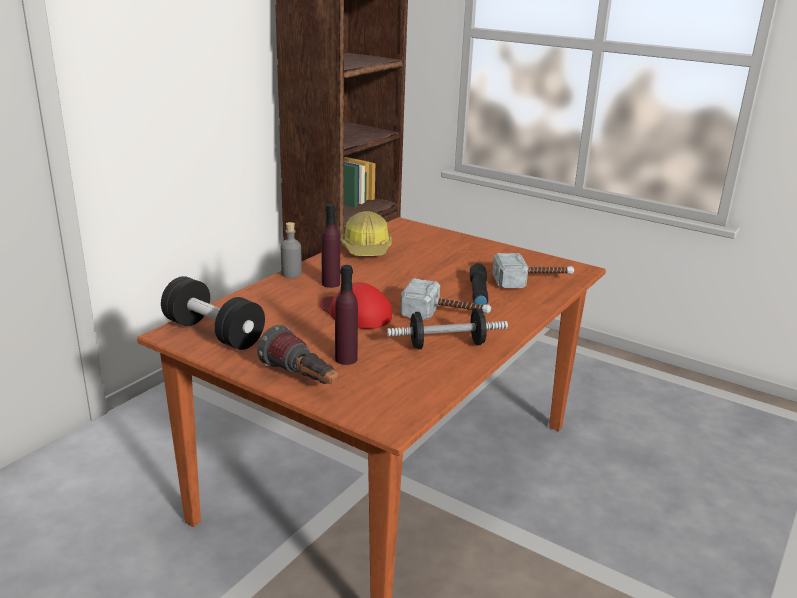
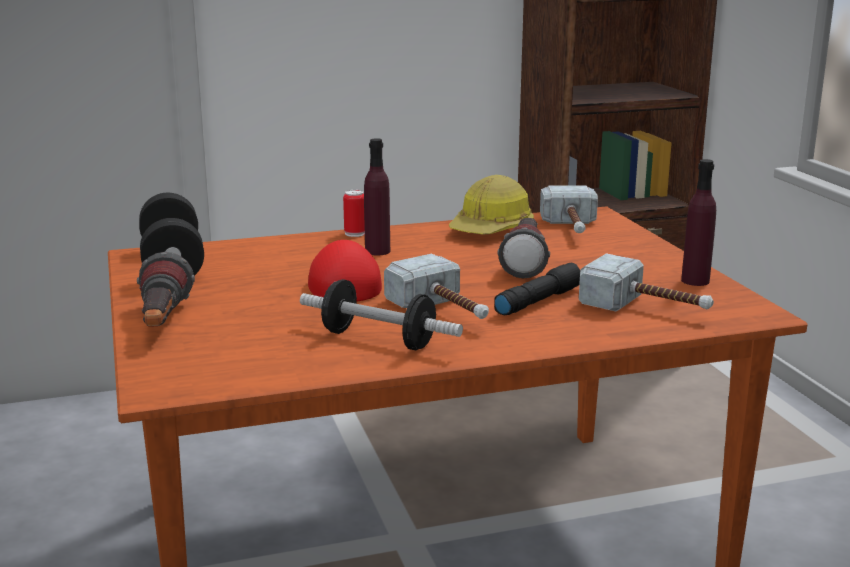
camera: 40 degrees right, 5 degrees down
(291, 274) = (355, 233): grey bottle -> can
(346, 359) = (243, 320): purple bottle -> purple bottle (695, 281)
(409, 238) = (571, 228): none -> hammer
(427, 269) = (525, 263): none -> flashlight

